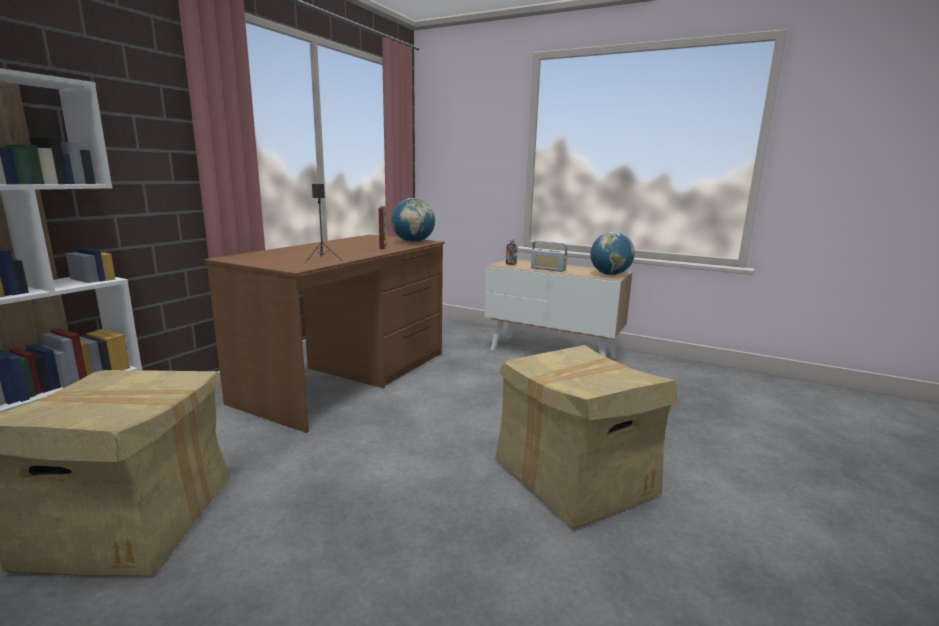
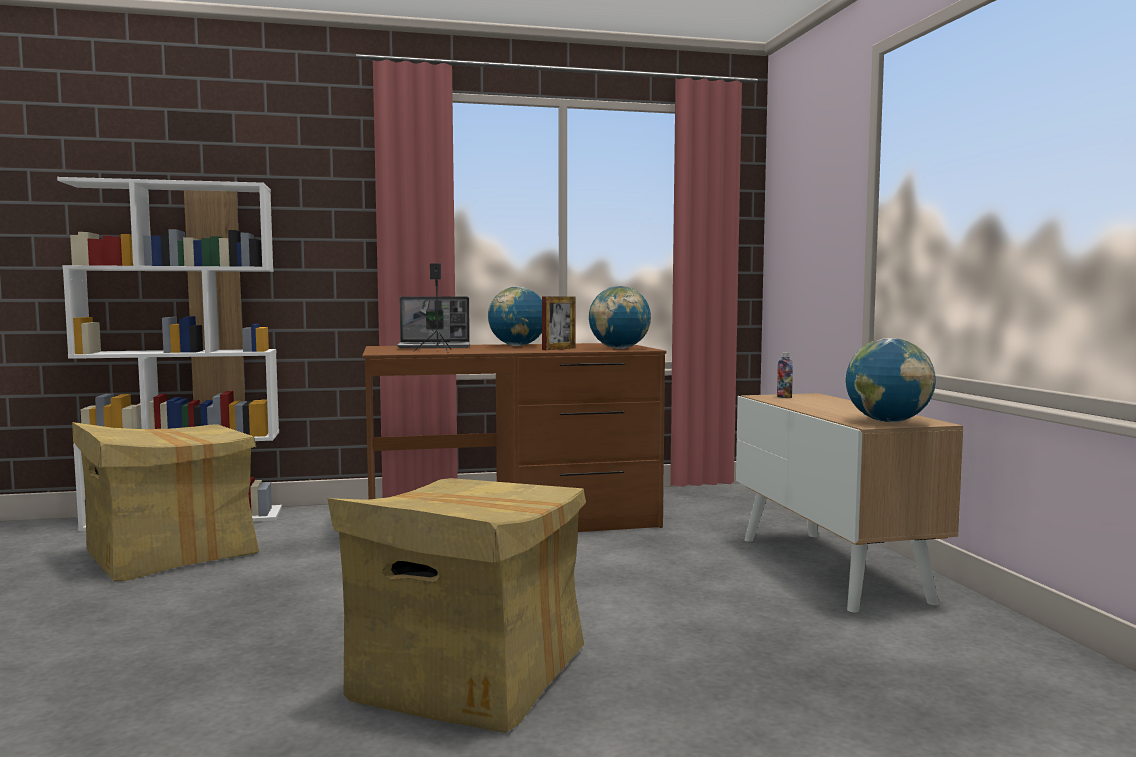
camera: 50 degrees right, 10 degrees down
(283, 254) = (435, 347): none -> laptop
(333, 245) = (517, 346): none -> globe
(548, 269) = (812, 406): radio -> none

